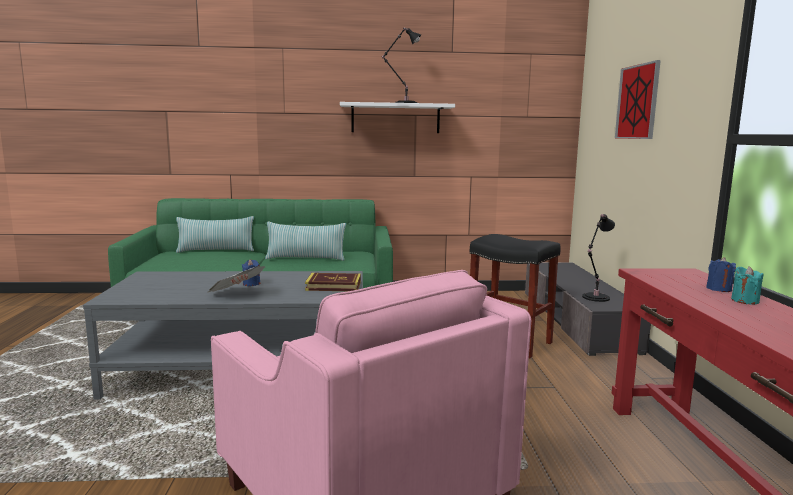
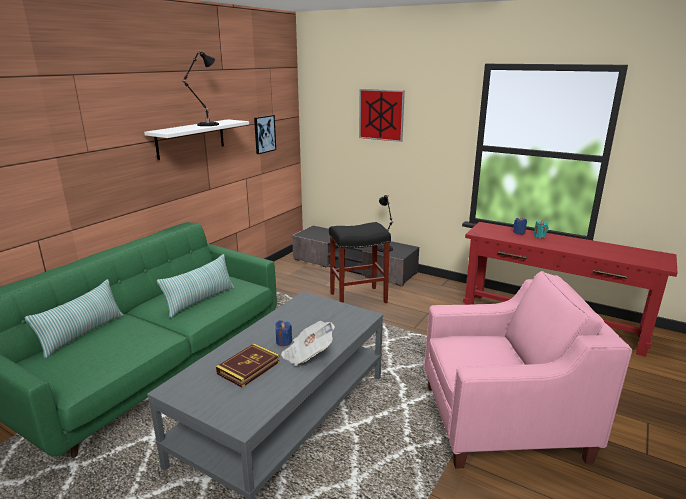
camera: 55 degrees left, 10 degrees up
(333, 286) = (331, 312): book -> book (248, 368)
(508, 130) = (264, 134): none -> picture

